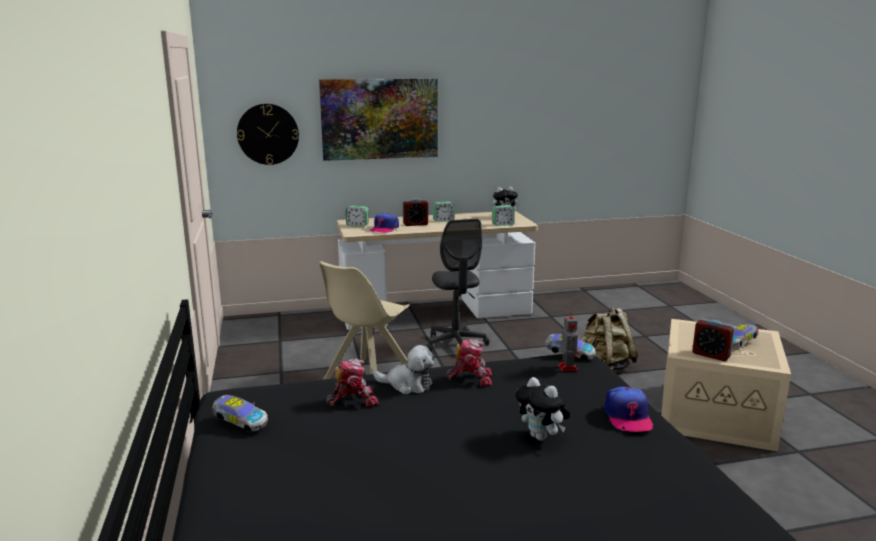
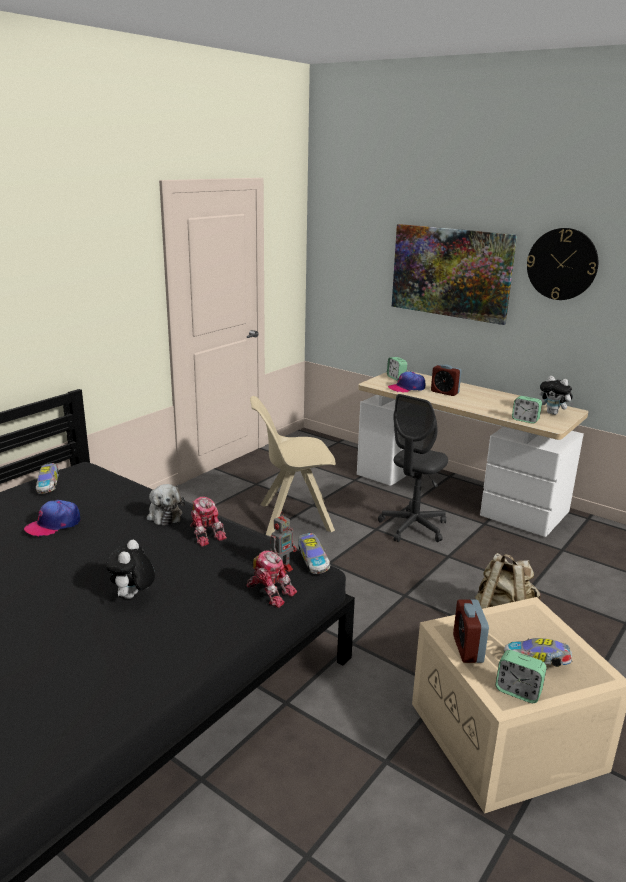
camera: 50 degrees right, 5 degrees up
(268, 134) = (352, 272): wall clock -> wall clock (562, 264)
(353, 400) = (116, 506): toy robot -> toy robot (270, 592)
(443, 220) = (480, 397): alarm clock -> alarm clock (518, 691)
(627, 416) = (211, 627): cap -> cap (53, 524)

